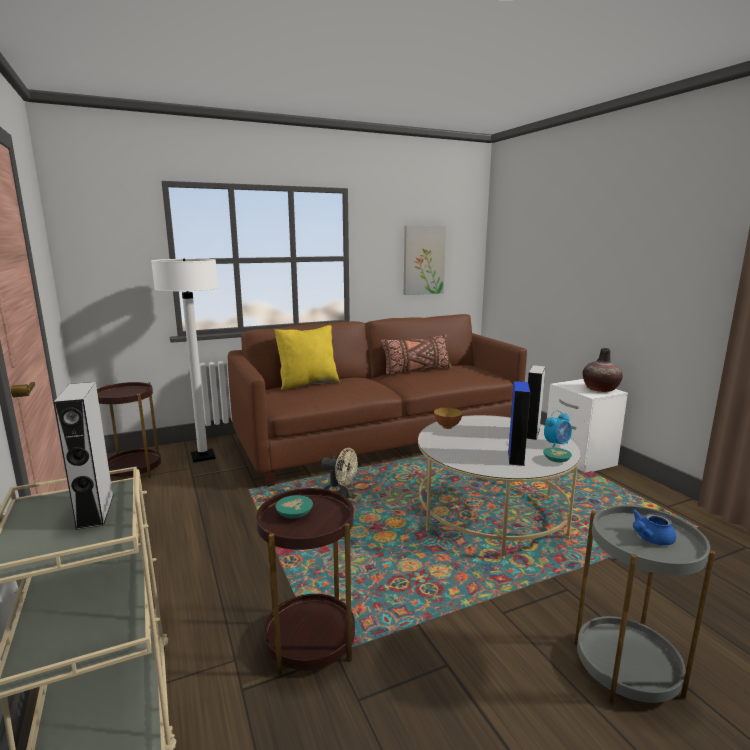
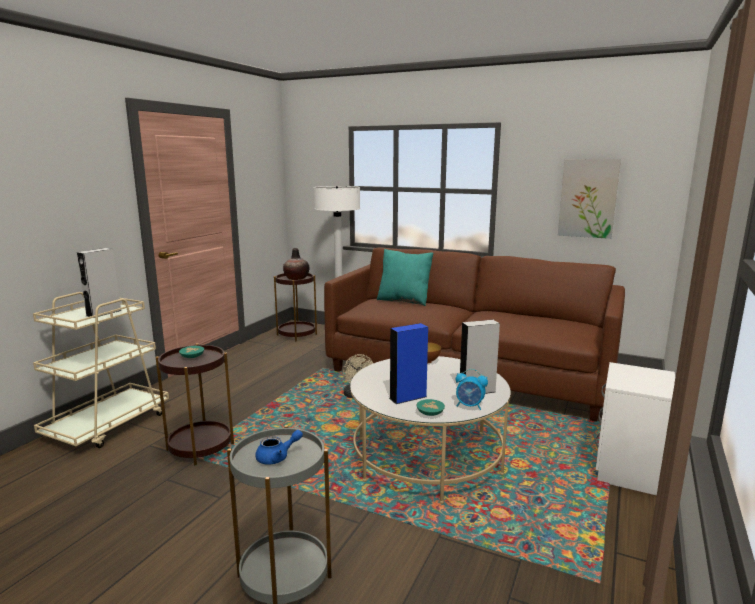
camera: 50 degrees right, 0 degrees up
(308, 383) = (404, 301): yellow pillow -> turquoise pillow
(416, 370) = (515, 314): brown pillow -> none
(600, 389) = (651, 385): vase -> vase (296, 278)
(650, 539) = (277, 457): blue teapot -> blue teapot turned 135 degrees clockwise

